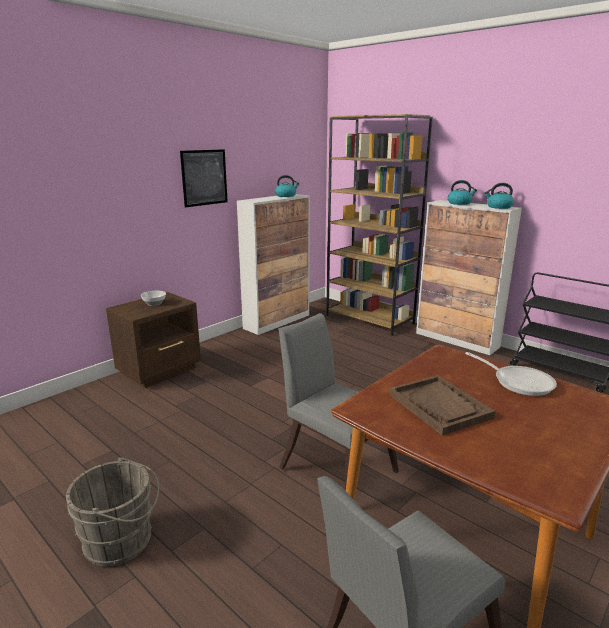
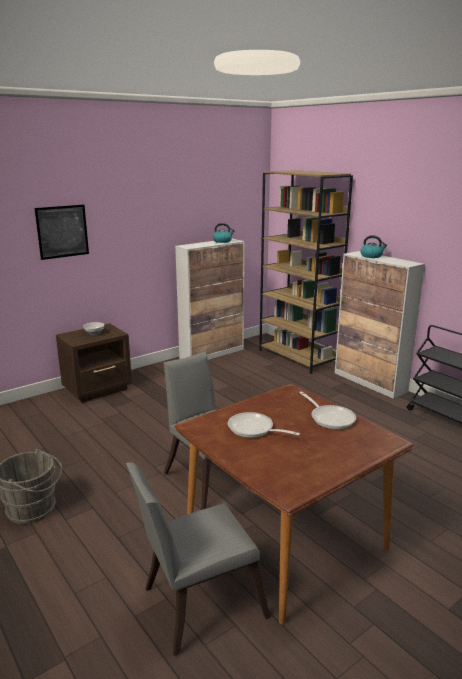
camera: 10 degrees right, 0 degrees up
(204, 177) = (145, 226): picture -> picture (62, 231)
(439, 406) = (254, 429): brown tray -> frying pan
(498, 207) = (402, 262): kettle -> none

